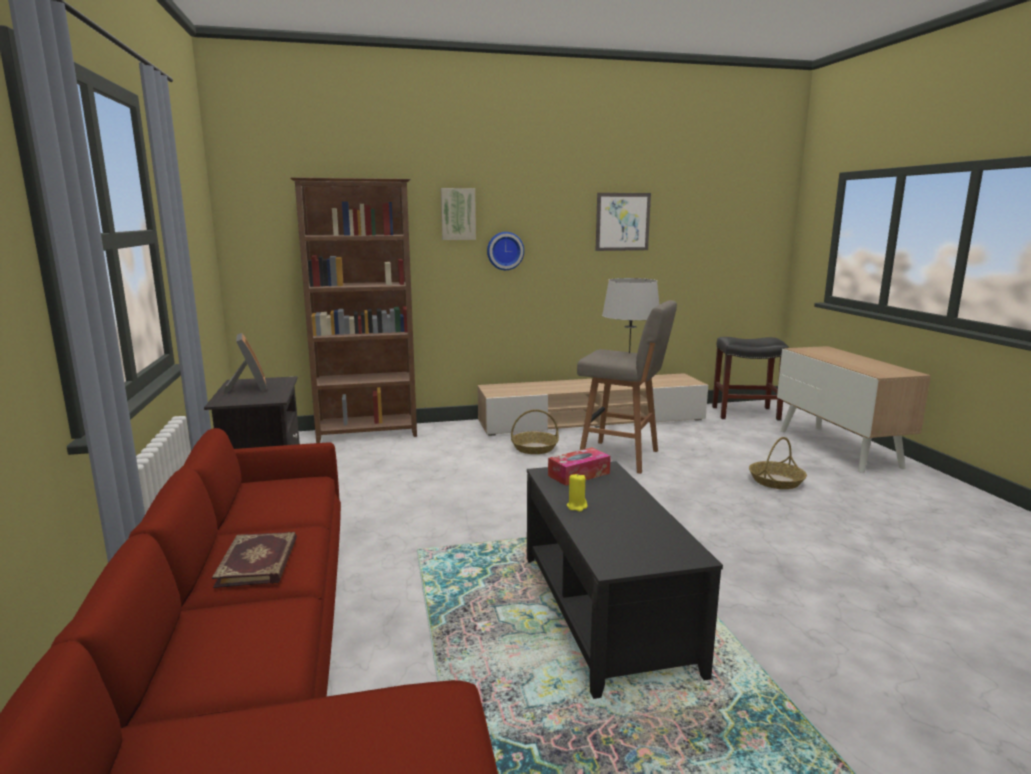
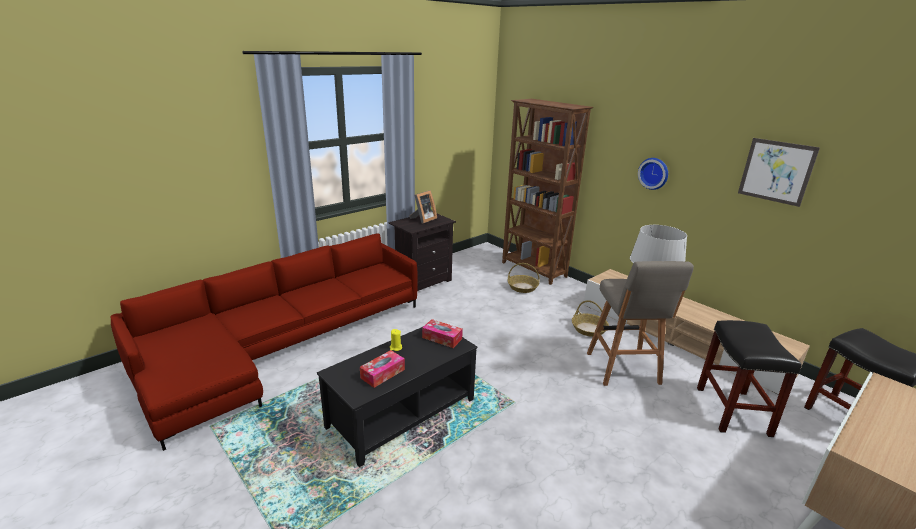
camera: 60 degrees right, 10 degrees up
(259, 562) = (313, 294): book -> none
(458, 214) = (624, 137): picture -> none
(641, 527) = (382, 373): none -> tissue box
(713, 440) = (733, 411): none -> black stool
(776, 481) = (683, 466): basket -> basket (523, 287)

